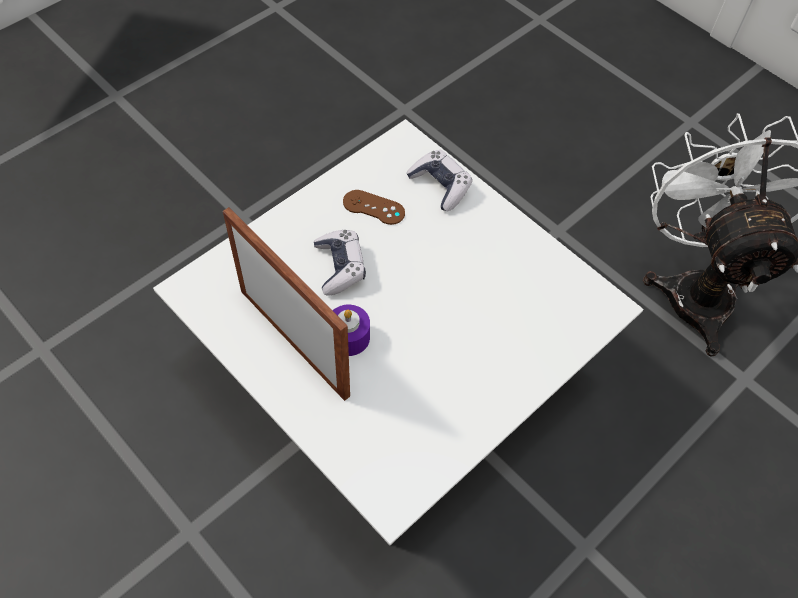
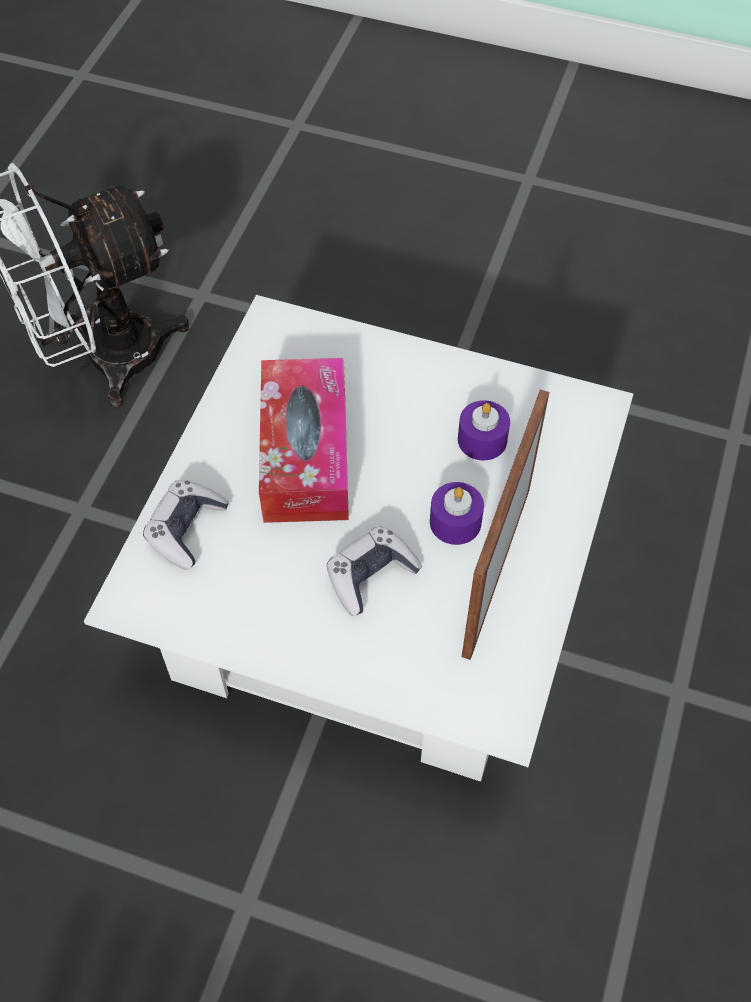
camera: 115 degrees left, 0 degrees up
(373, 207) = (261, 584): brown game controller -> none
(410, 394) = (482, 440): none -> purple candle
(463, 274) = (305, 454): none -> tissue box

